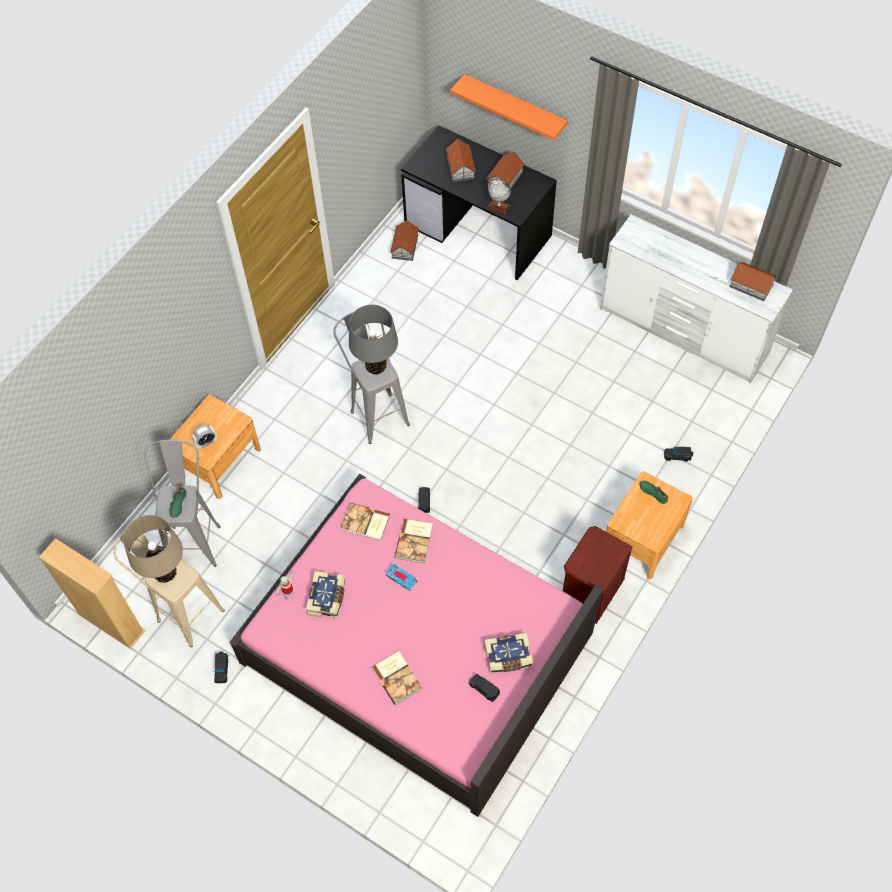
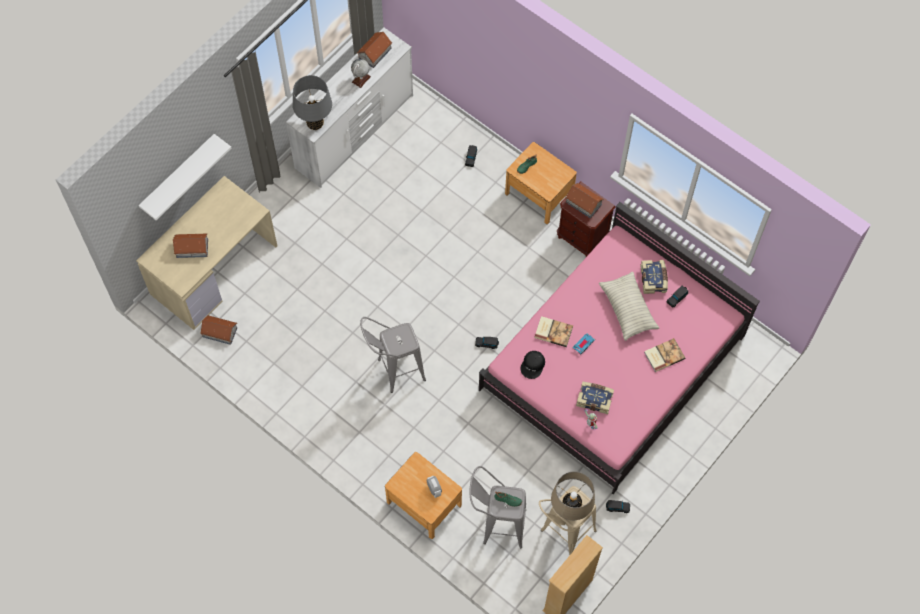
camera: 85 degrees left, 5 degrees up
(365, 523) = (533, 365): book -> black cap
(376, 366) = (395, 338): grey table lamp -> grey table lamp (315, 123)
(458, 627) = (627, 310): none -> pillow
(479, 230) = (214, 269): black desk -> beige desk
(499, 206) = (244, 224): globe -> globe (361, 79)
(504, 179) = (214, 215): toy house -> toy house (583, 203)
(515, 107) = (178, 175): orange shelf -> white shelf

